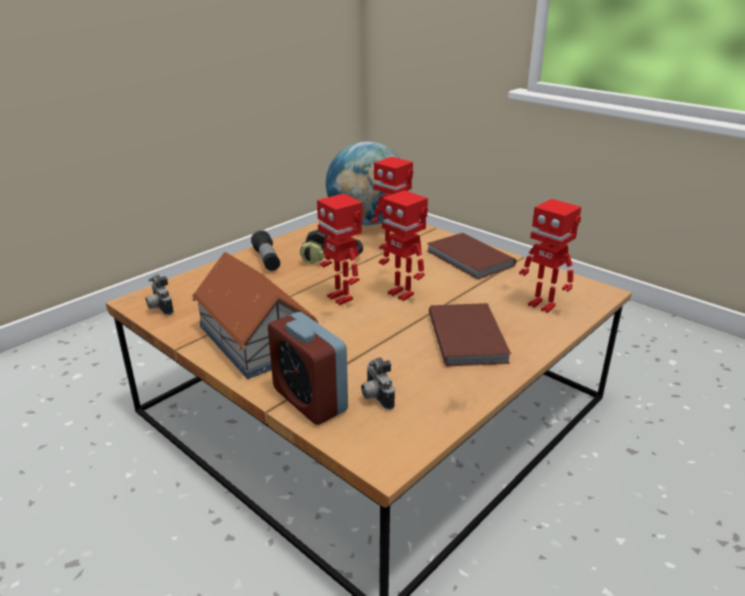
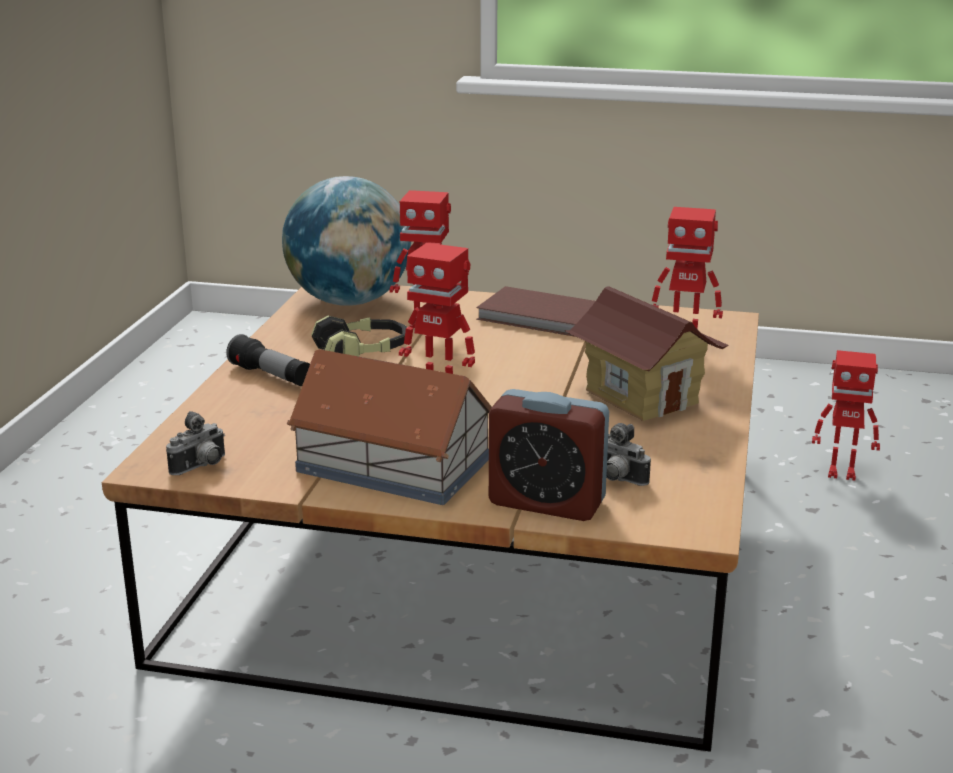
camera: 30 degrees left, 5 degrees down
(159, 308) = (201, 467): camera -> camera turned 75 degrees counterclockwise
(402, 294) = (509, 373): toy robot -> toy robot (841, 473)
(469, 336) = (642, 397): brown book -> toy house

